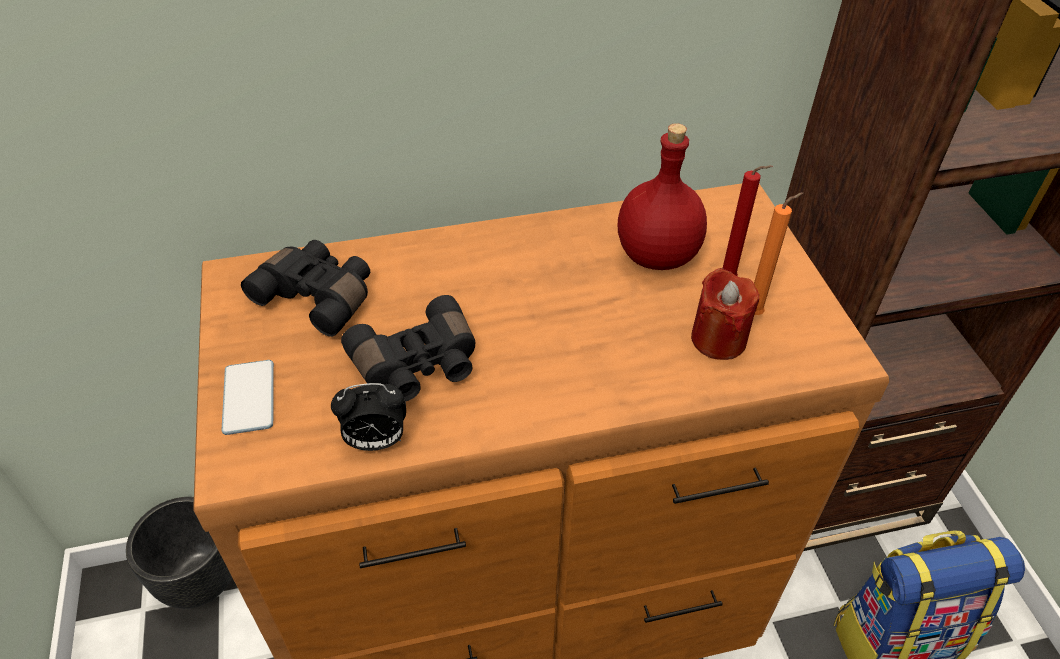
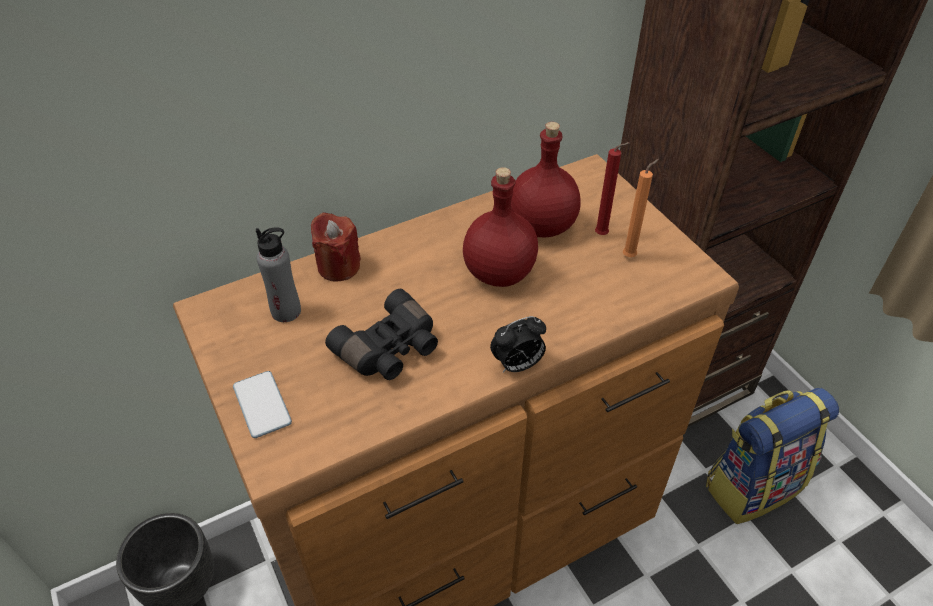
camera: 15 degrees left, 0 degrees up
(319, 296) = (286, 311): black binoculars -> grey bottle
(375, 441) = (379, 415): alarm clock -> alarm clock (517, 365)
(581, 300) = (498, 272): none -> red bottle
(718, 339) = (610, 281): red candle -> red candle (338, 266)

